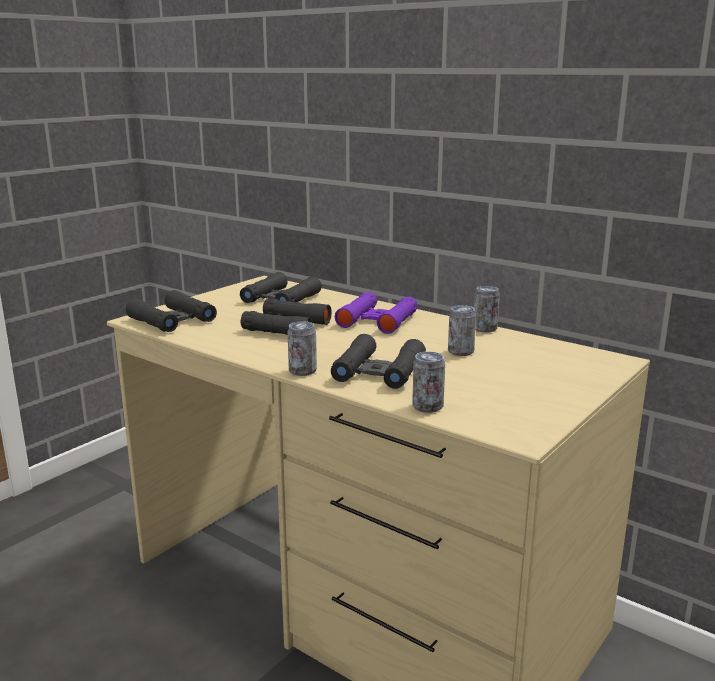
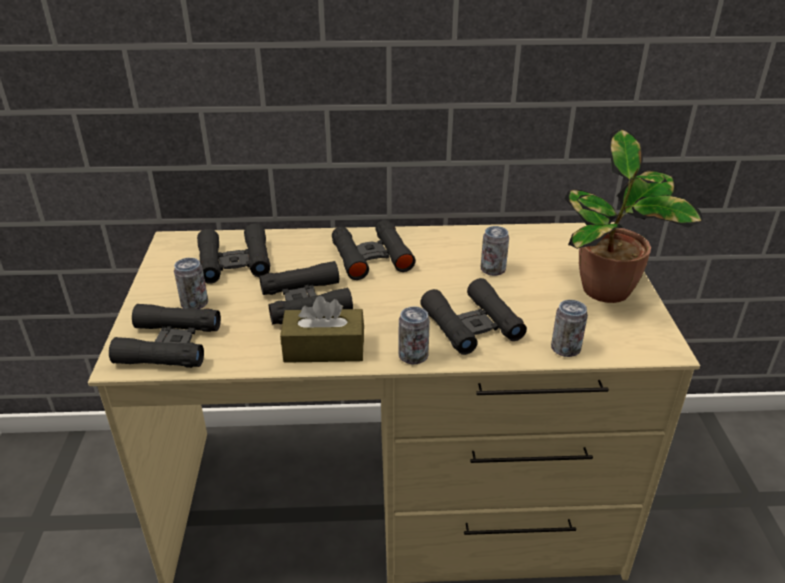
camera: 40 degrees left, 15 degrees up
(253, 349) = (324, 349): none -> brown tissue box
(377, 320) = (371, 257): purple binoculars -> black binoculars
(485, 329) = (468, 232): can -> can (194, 303)
(542, 392) = (608, 291): none -> potted plant

